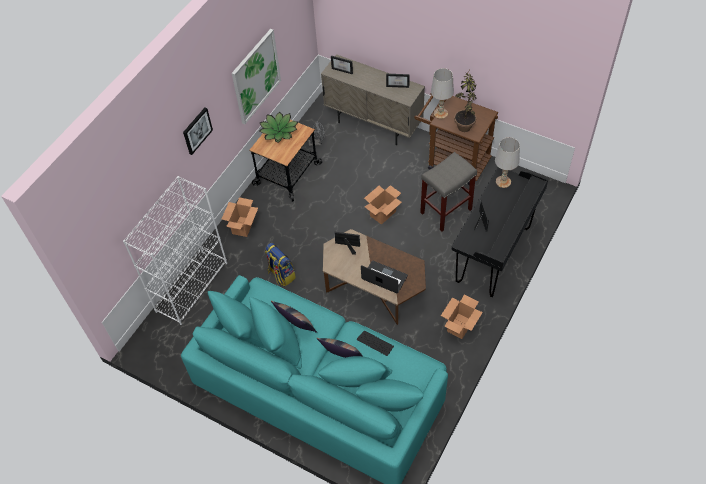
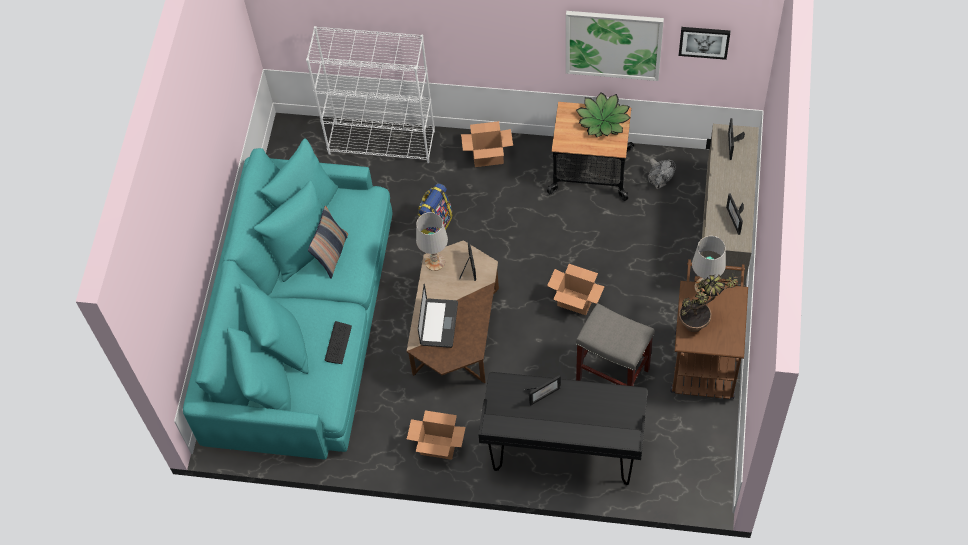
camera: 70 degrees right, 5 degrees up
(197, 130) = (480, 20): picture -> picture (704, 41)
(342, 357) = (307, 316): pillow -> none
(503, 181) = (622, 401): white table lamp -> white table lamp (435, 262)

